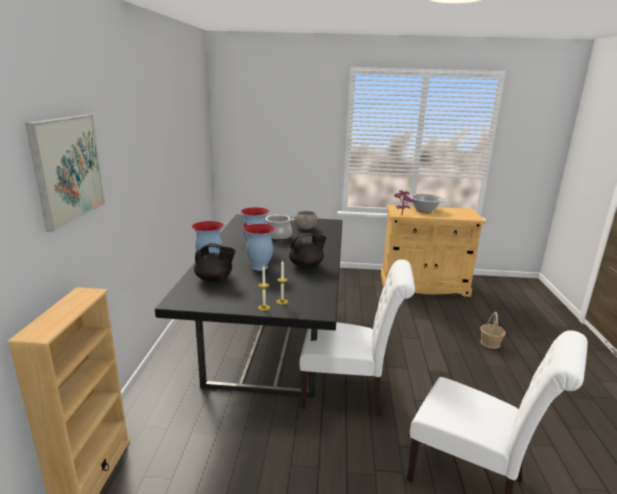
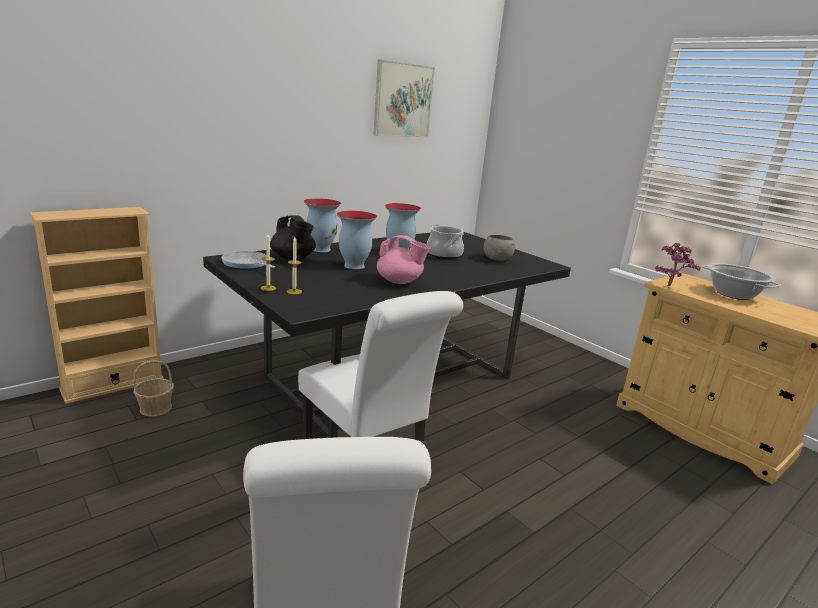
camera: 45 degrees right, 0 degrees up
(68, 169) = (158, 95): picture -> picture (403, 100)
(201, 298) = (247, 264): none -> frying pan
(307, 266) = (400, 281): black teapot -> pink teapot
(490, 343) = (682, 552): basket -> basket (156, 408)

